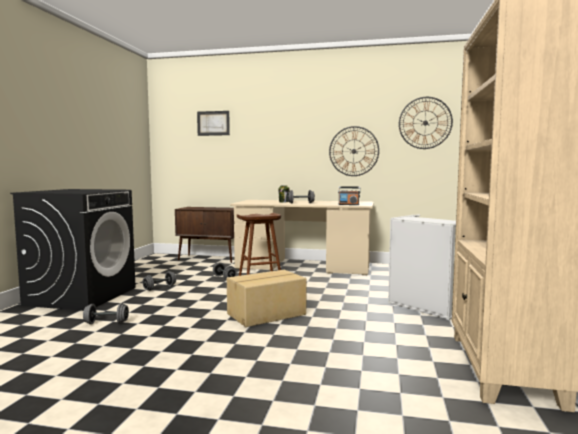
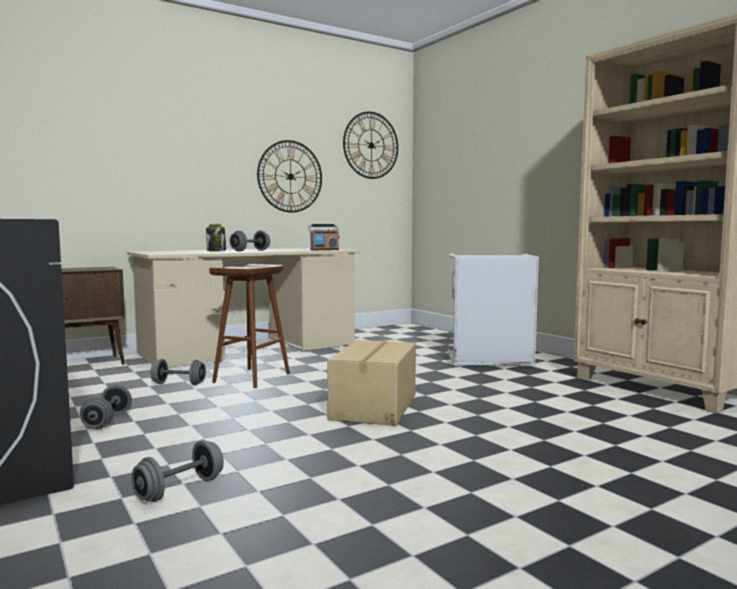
camera: 45 degrees left, 0 degrees up
(213, 123) = (46, 107): picture -> none

